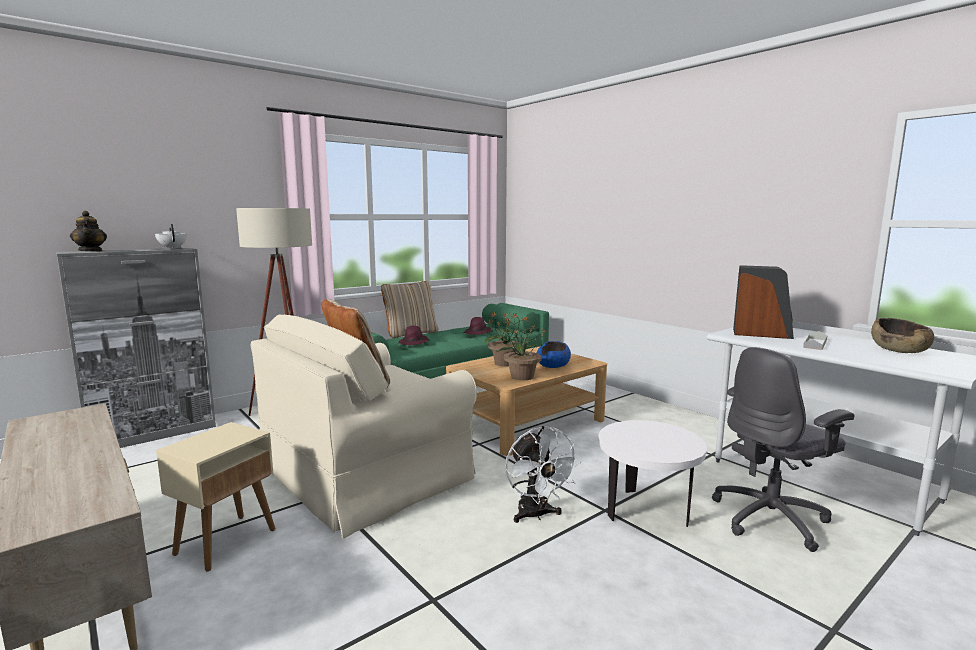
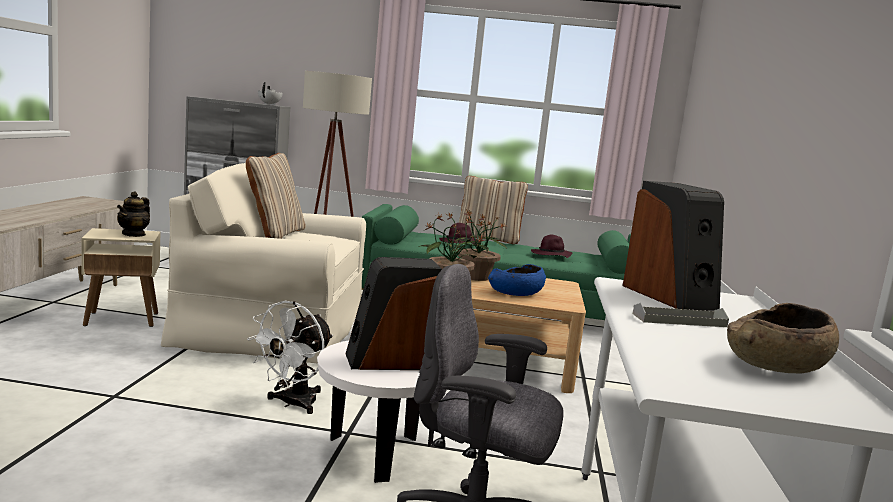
camera: 45 degrees right, 0 degrees up
(91, 251) = (214, 98): teapot -> teapot (134, 234)
(655, 438) = (389, 361): none -> speaker

